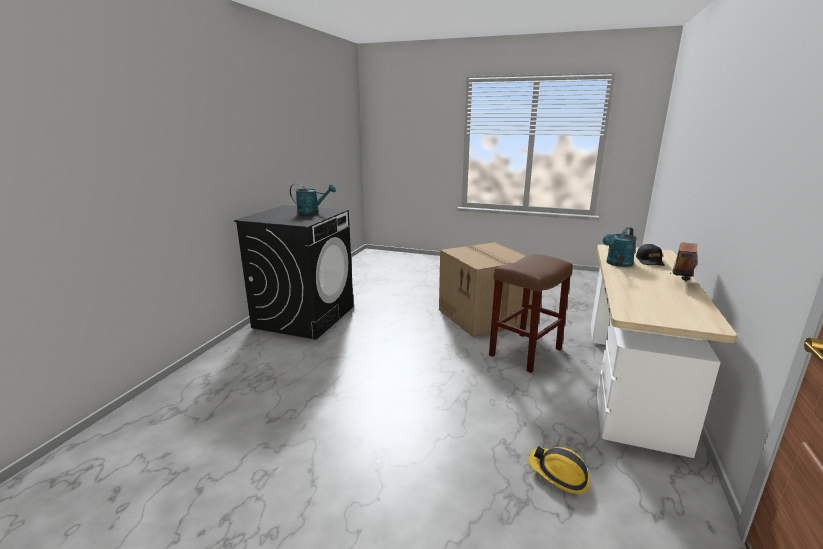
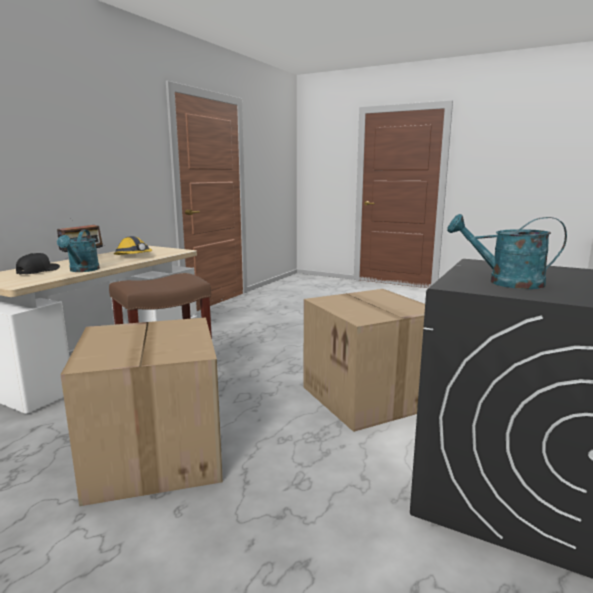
camera: 170 degrees left, 5 degrees down
(360, 362) = (370, 397): none -> cardboard box
(559, 474) = (243, 330): hard hat -> hard hat (134, 256)
(617, 264) = (82, 270): turquoise watering can -> turquoise watering can turned 120 degrees clockwise

